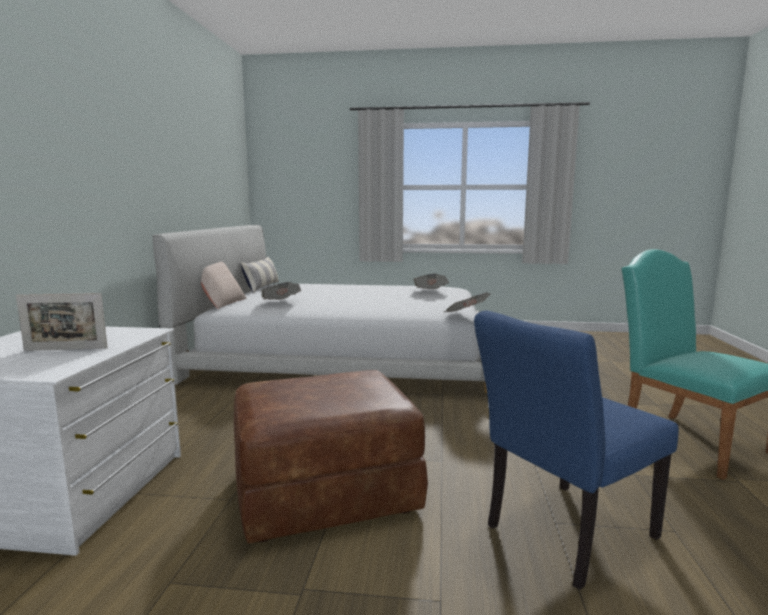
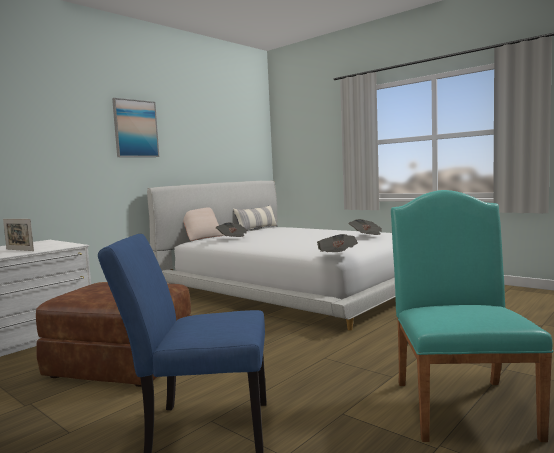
camera: 35 degrees right, 5 degrees down
(130, 142) = (135, 128): none -> picture

